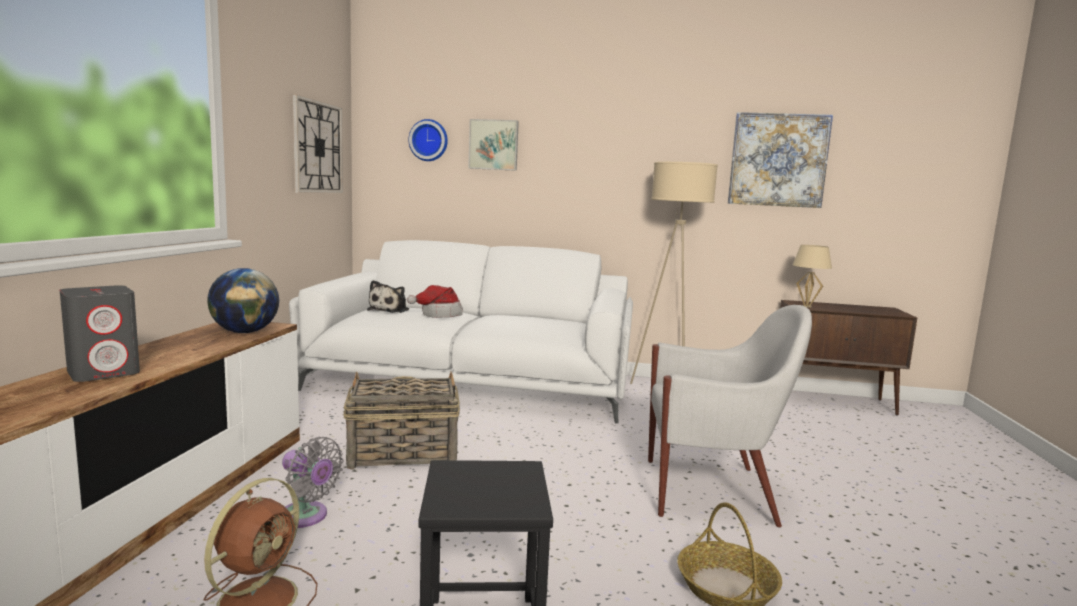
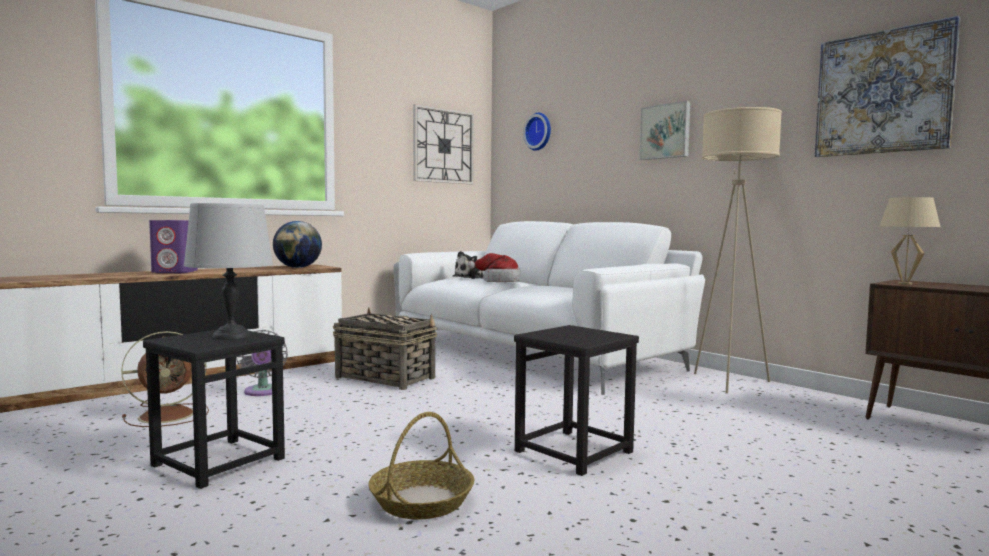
camera: 40 degrees right, 5 degrees down
(104, 372) = (175, 272): grey speaker -> purple speaker
(490, 477) = (230, 336): none -> grey table lamp
(494, 145) = (585, 127): picture -> picture (666, 131)
(712, 492) = (574, 452): white armchair -> black stool

